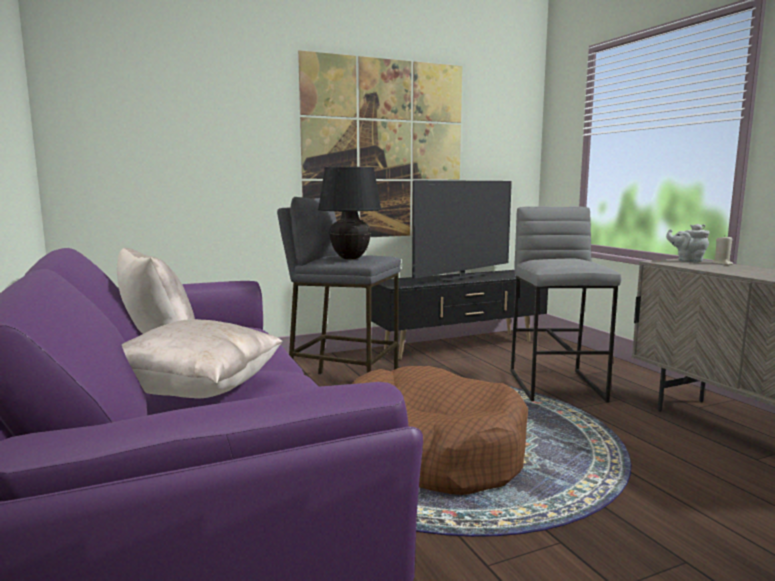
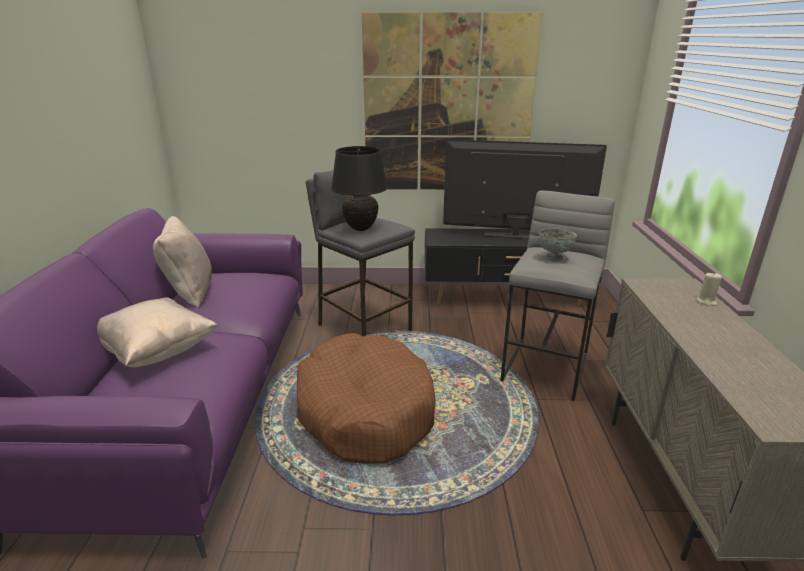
camera: 25 degrees right, 15 degrees up
(463, 277) = (515, 236): television -> television turned 150 degrees counterclockwise
(563, 259) = (554, 258): none -> grey bowl
(687, 260) = (679, 286): grey teapot -> none

